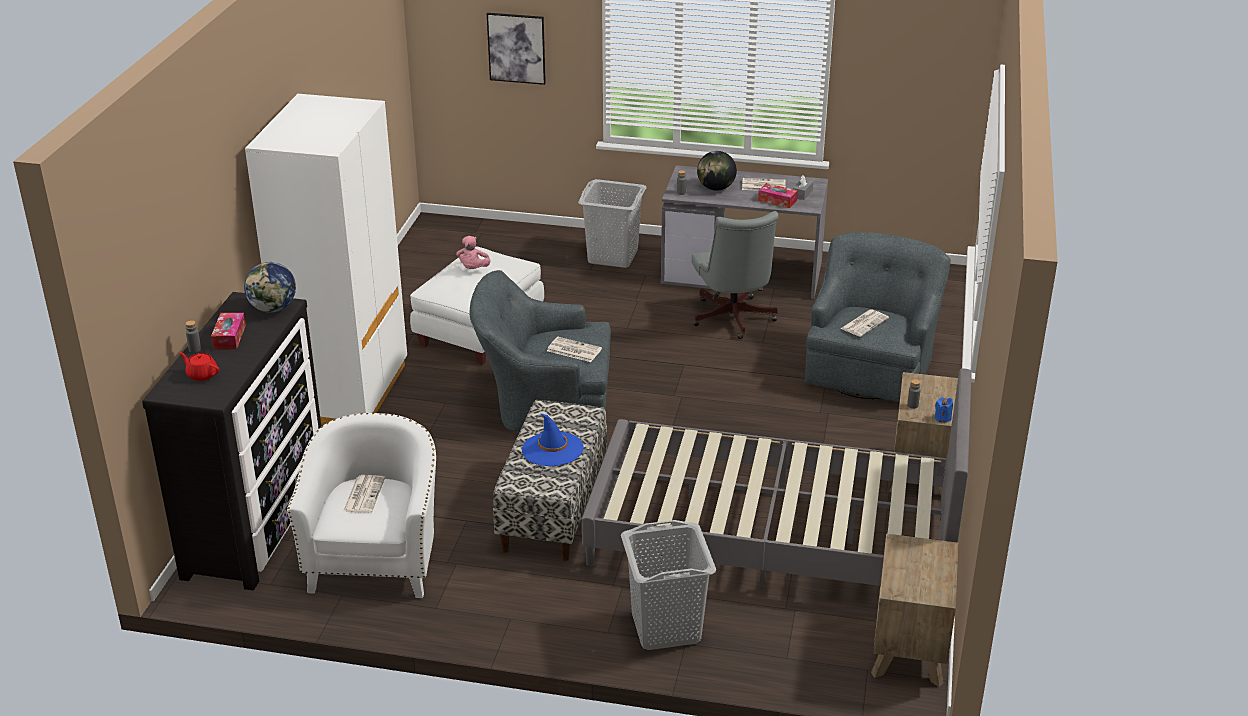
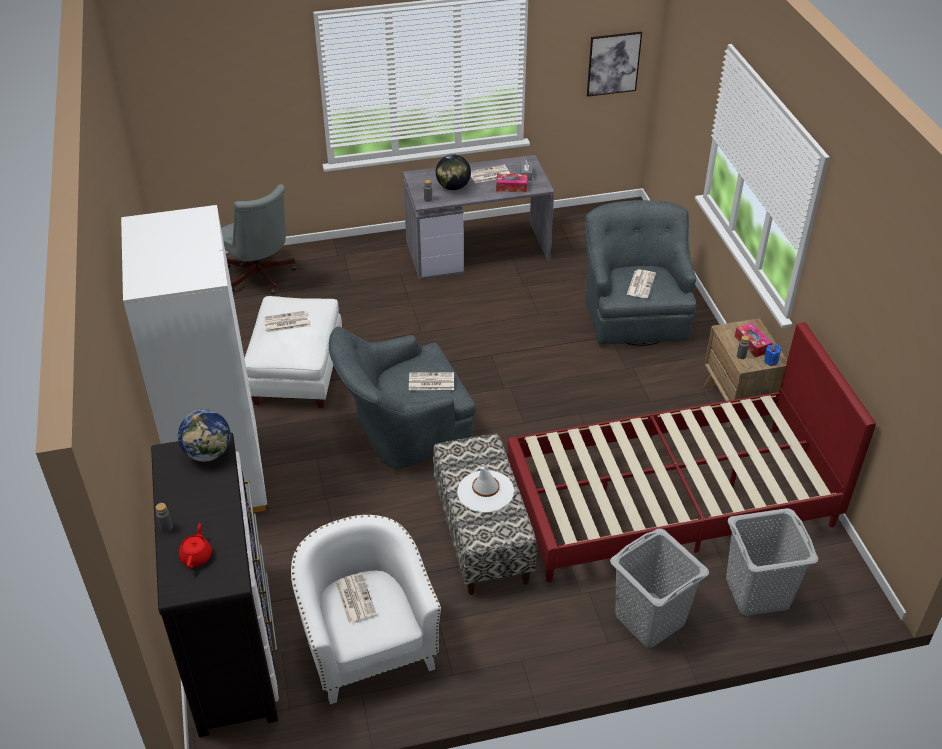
camera: 25 degrees left, 10 degrees up
(202, 374) = (197, 556): red teapot -> red teapot turned 90 degrees clockwise
(229, 337) = (190, 501): tissue box -> tissue box (752, 344)
(473, 269) = (285, 322): pink plush toy -> newspaper
(516, 48) = (236, 96): picture -> picture (613, 63)
(552, 449) = (485, 491): blue hat -> white hat
(613, 257) = (361, 263): grey laundry basket -> grey laundry basket (757, 593)
(733, 320) = (501, 299): grey office chair -> grey office chair (260, 278)
(772, 537) = (670, 500): grey bed -> red bed
(909, 651) = (836, 570): brown nightstand -> none

